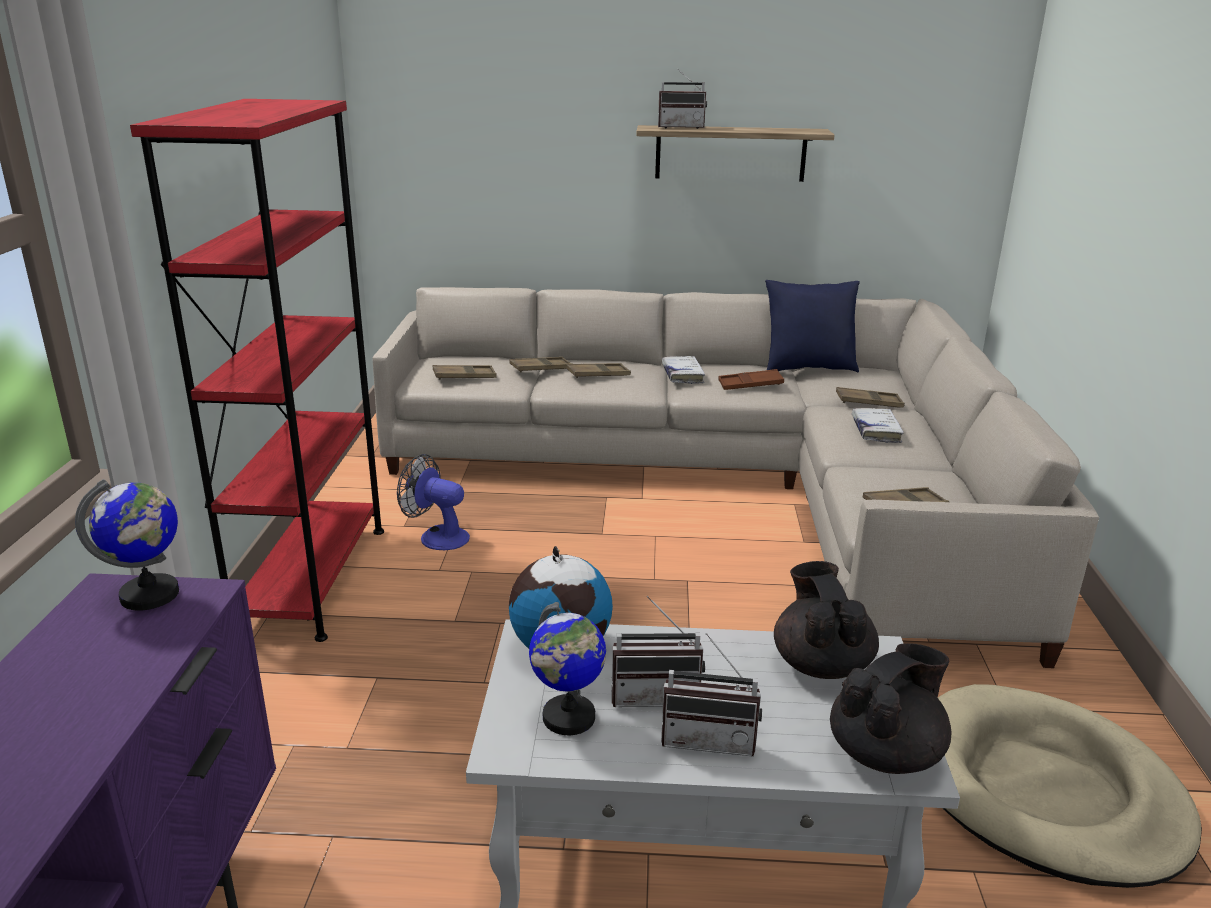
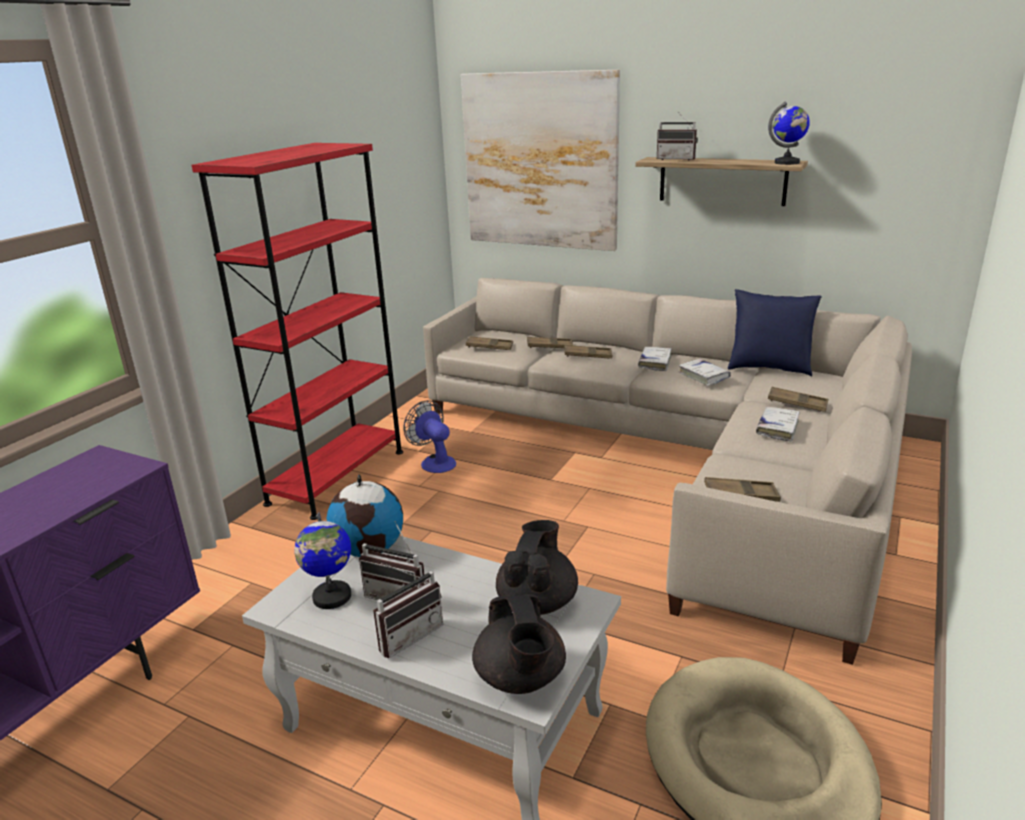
camera: 25 degrees right, 0 degrees up
(150, 595) = (113, 463): globe -> globe (787, 163)
(494, 131) = (540, 161): none -> picture
(709, 739) = (407, 634): radio -> radio turned 75 degrees counterclockwise
(750, 384) = (703, 376): brown tray -> white book
(886, 753) = (520, 678): black teapot -> black teapot turned 90 degrees clockwise

